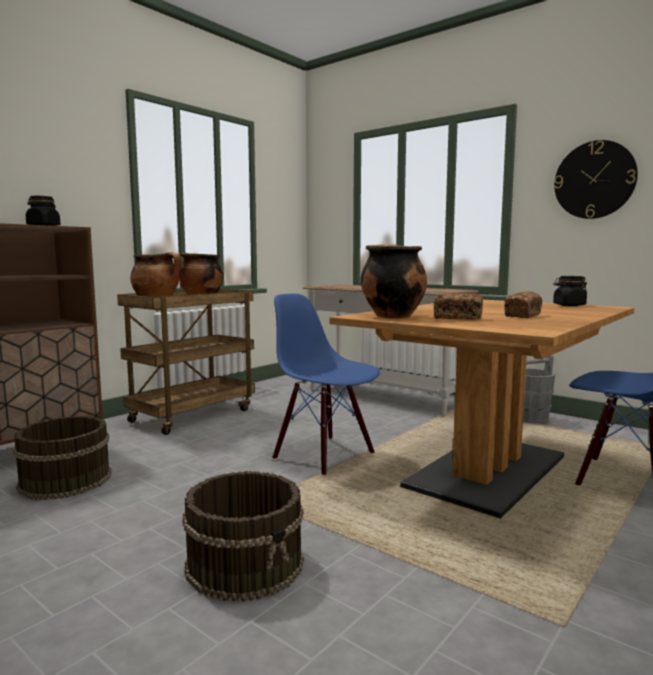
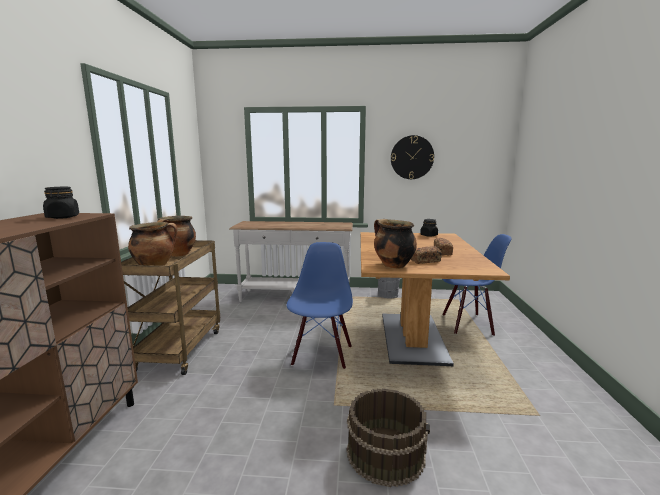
camera: 35 degrees left, 5 degrees up
(64, 480) = (161, 450): brown bucket -> none
(325, 455) = (321, 355): blue chair -> blue chair turned 90 degrees clockwise

